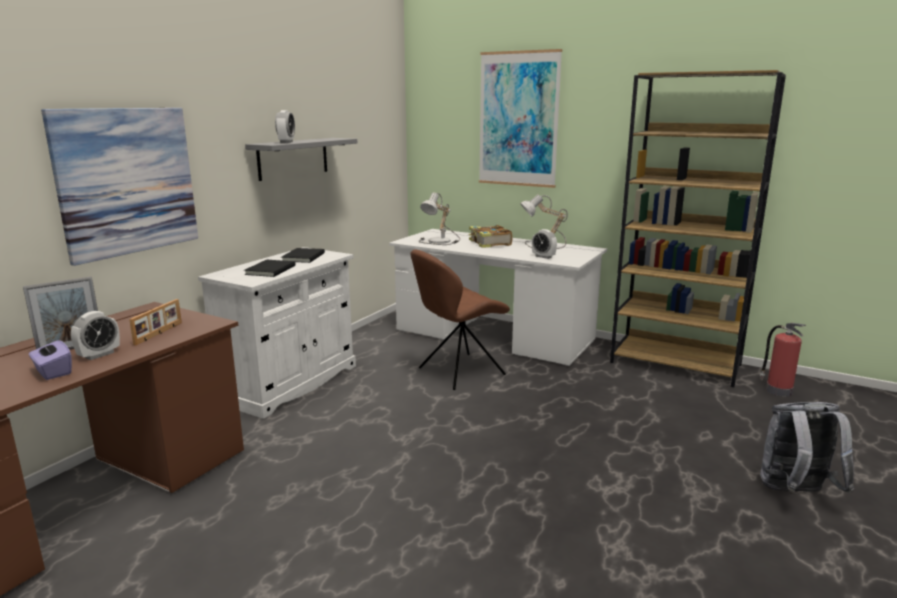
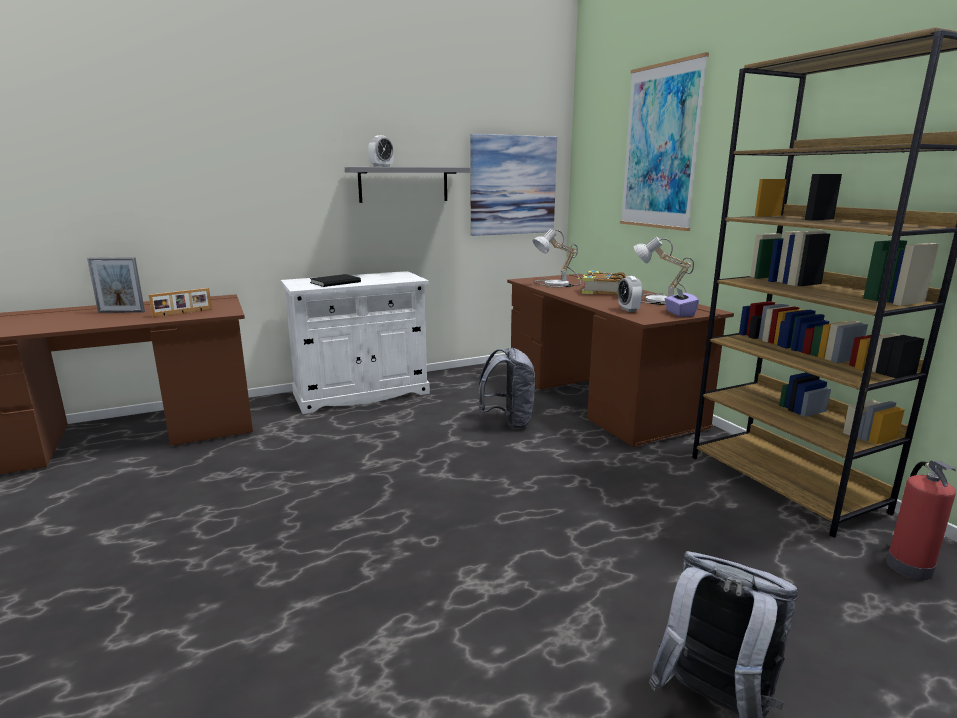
camera: 35 degrees right, 0 degrees up
(53, 372) = (78, 322): purple tissue box -> purple tissue box (679, 313)
(99, 355) = (122, 318): alarm clock -> none
(127, 181) = (217, 190): picture -> picture (513, 185)
(302, 257) = (383, 277): black book -> none
(458, 372) = (508, 422): brown chair -> grey backpack
(494, 335) = (598, 398): white desk -> brown desk

